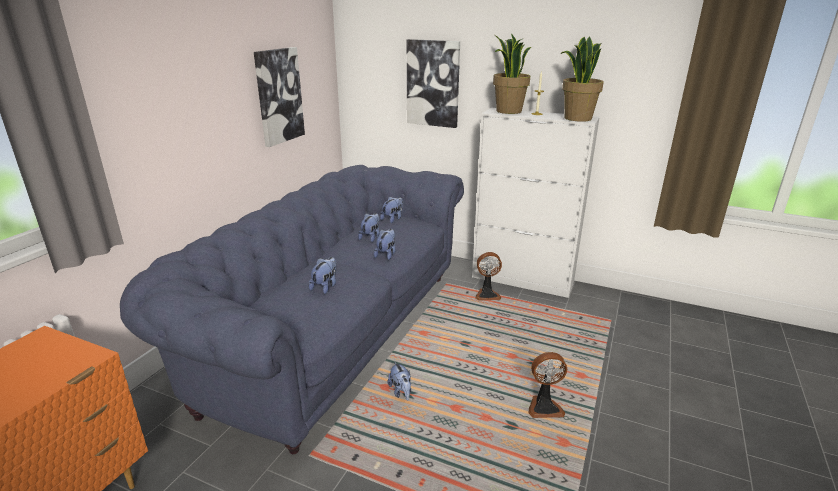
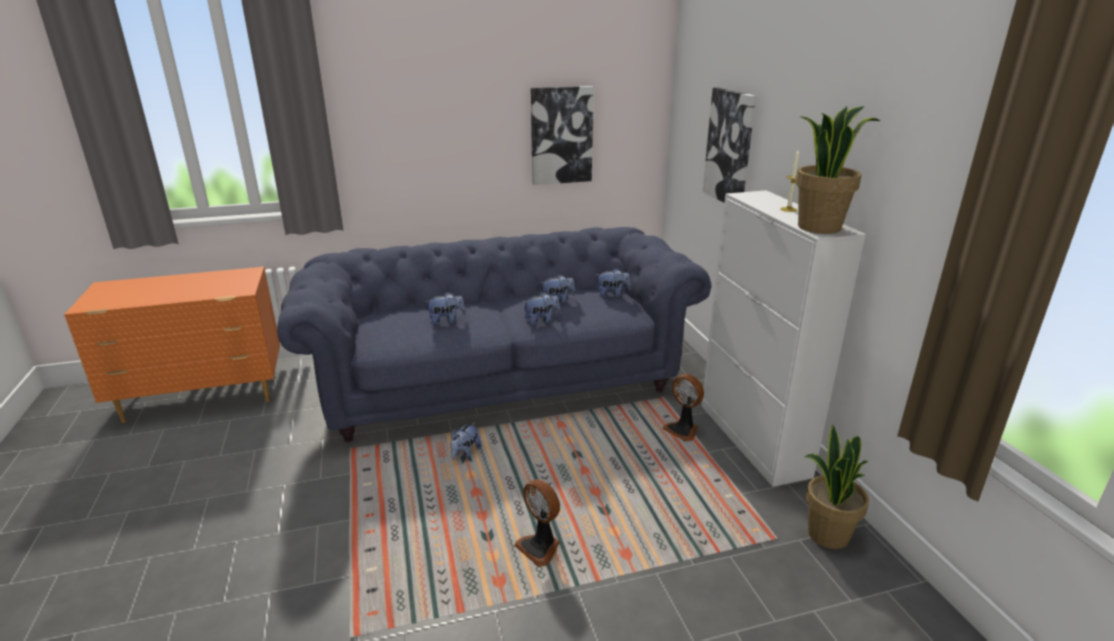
camera: 50 degrees right, 0 degrees up
(508, 111) = (765, 198): potted plant -> potted plant (827, 534)

